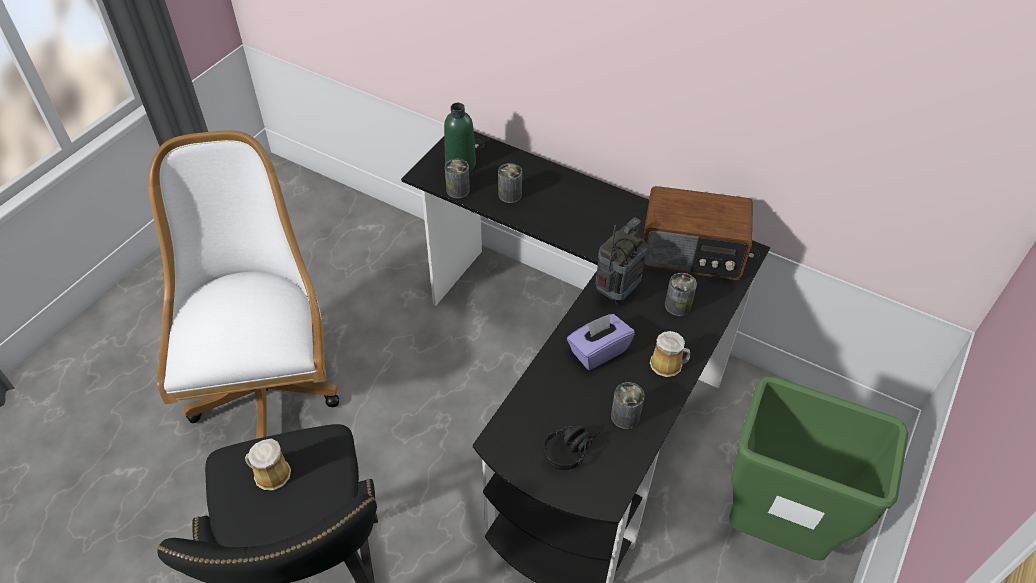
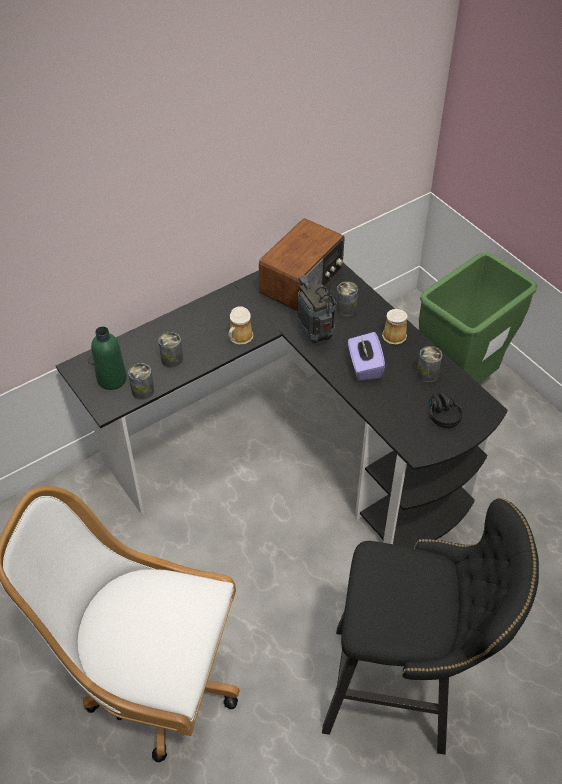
camera: 65 degrees left, 0 degrees up
(270, 474) = (392, 602): mug -> mug (239, 337)

